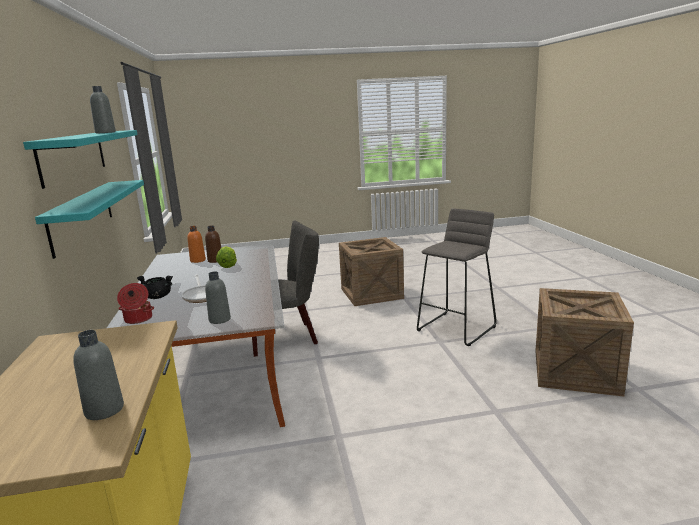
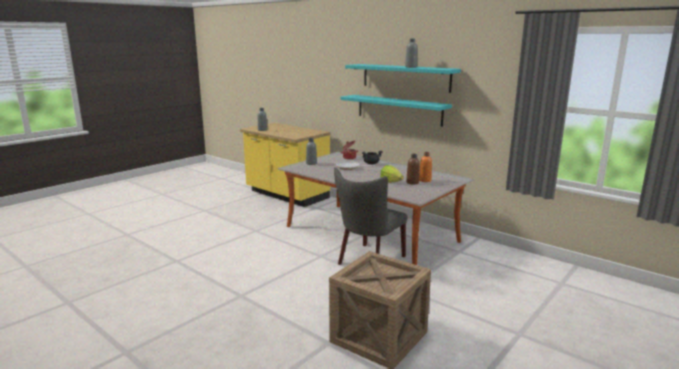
camera: 140 degrees right, 0 degrees up
(456, 329) = (233, 315): grey stool -> none
(575, 371) = (114, 302): crate -> none

